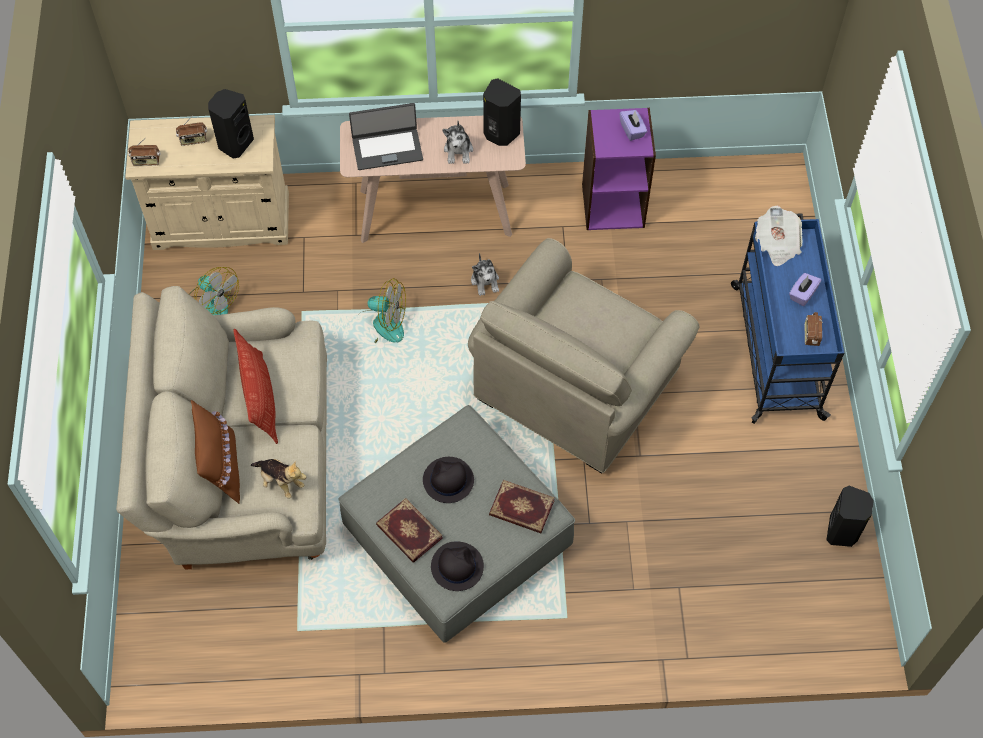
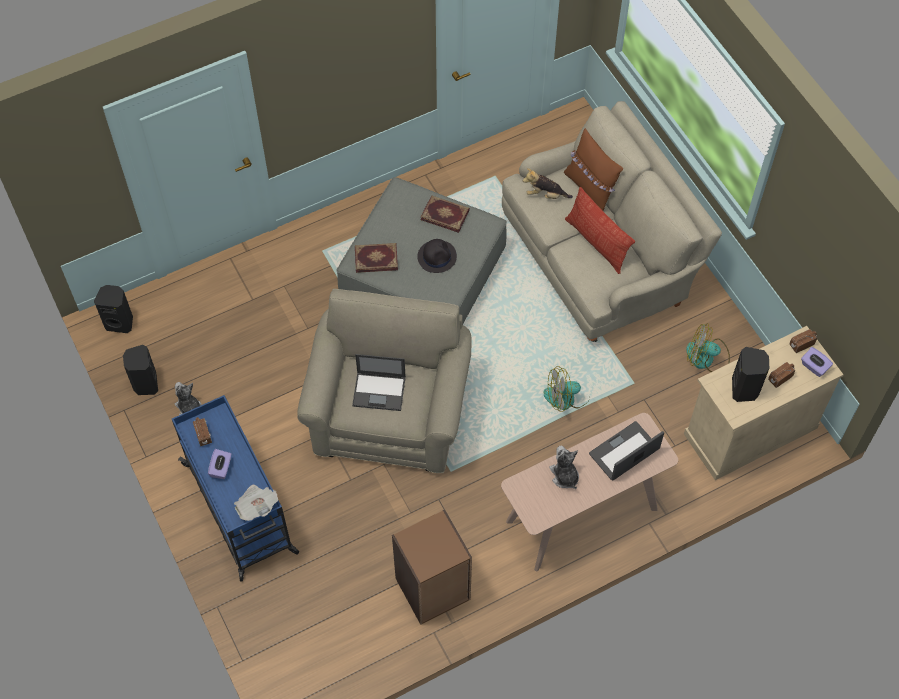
camera: 155 degrees right, 0 degrees up
(456, 566) = (401, 207): black hat -> none
(485, 281) = (505, 470): plush toy -> plush toy (189, 408)
(500, 134) = (538, 507): black speaker -> black speaker (120, 322)
(596, 324) = (380, 391): none -> laptop
(613, 205) = (433, 589): purple bookcase -> brown bookcase
(632, 130) = (423, 551): purple tissue box -> purple tissue box (814, 367)

